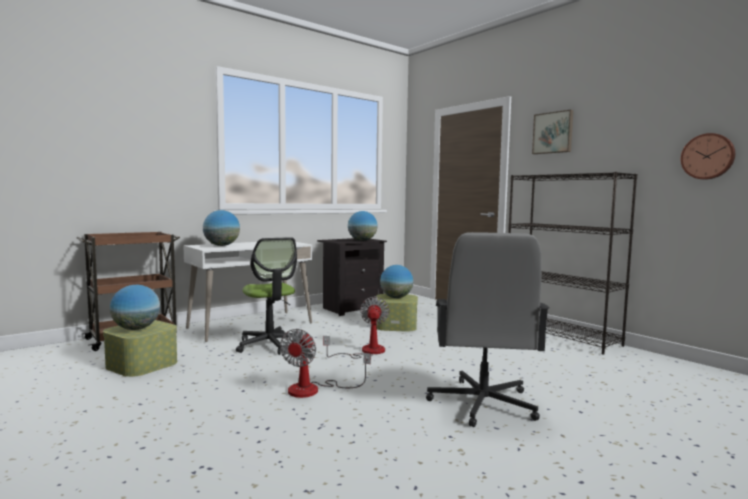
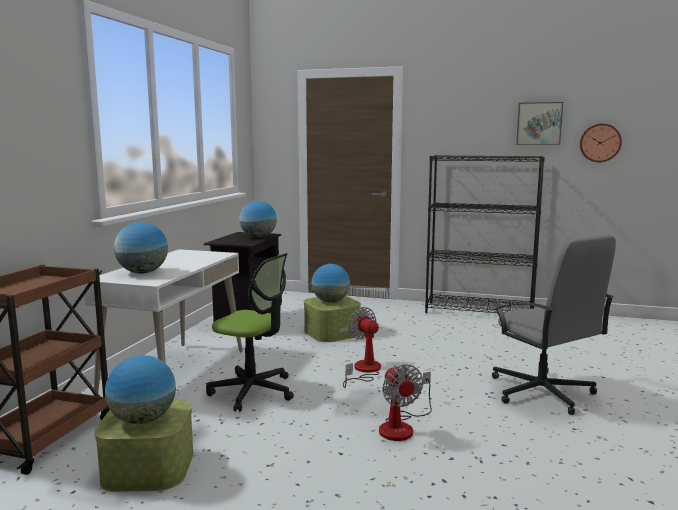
camera: 35 degrees left, 5 degrees up
(553, 133) = (455, 111): picture -> picture (539, 123)

